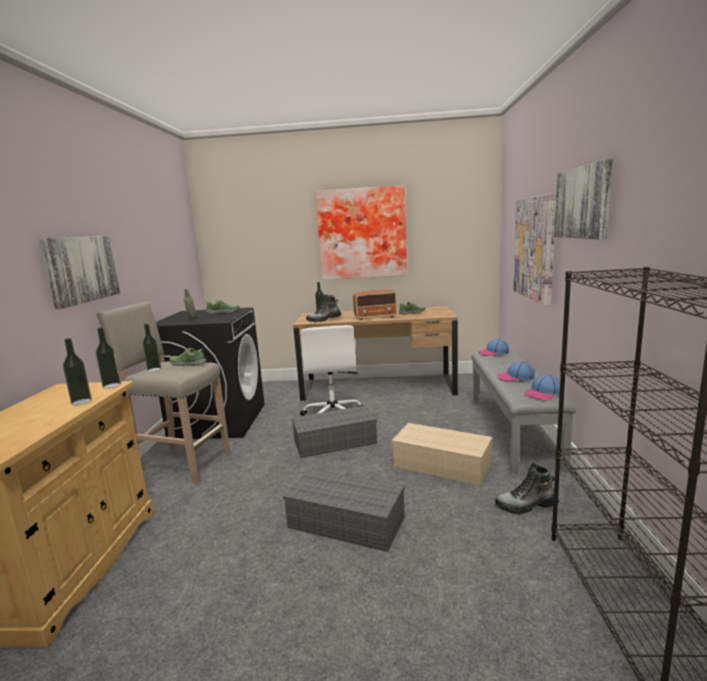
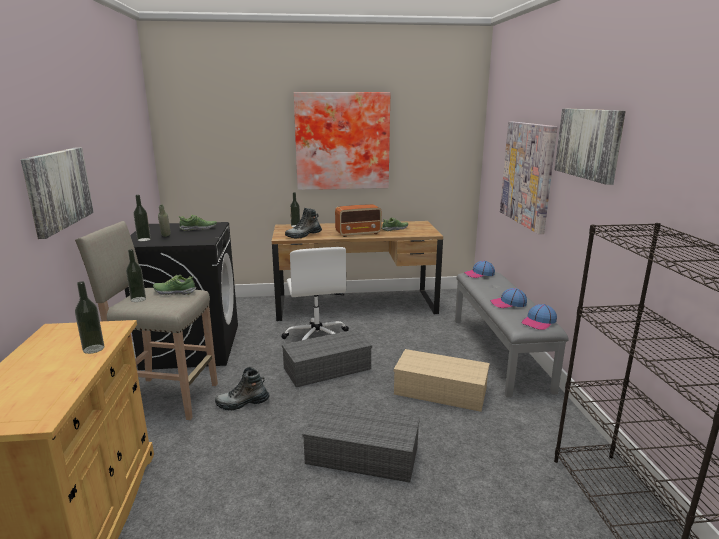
camera: 10 degrees left, 5 degrees up
(111, 386) = (115, 327): bottle -> bottle (144, 239)
(526, 506) = (526, 429): boot -> boot (242, 403)

